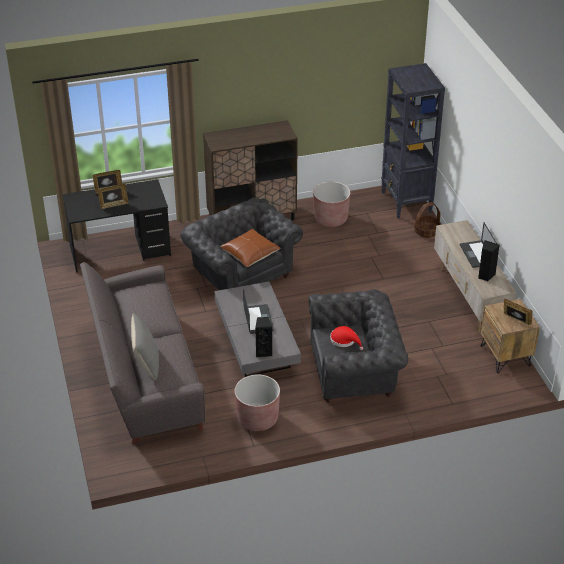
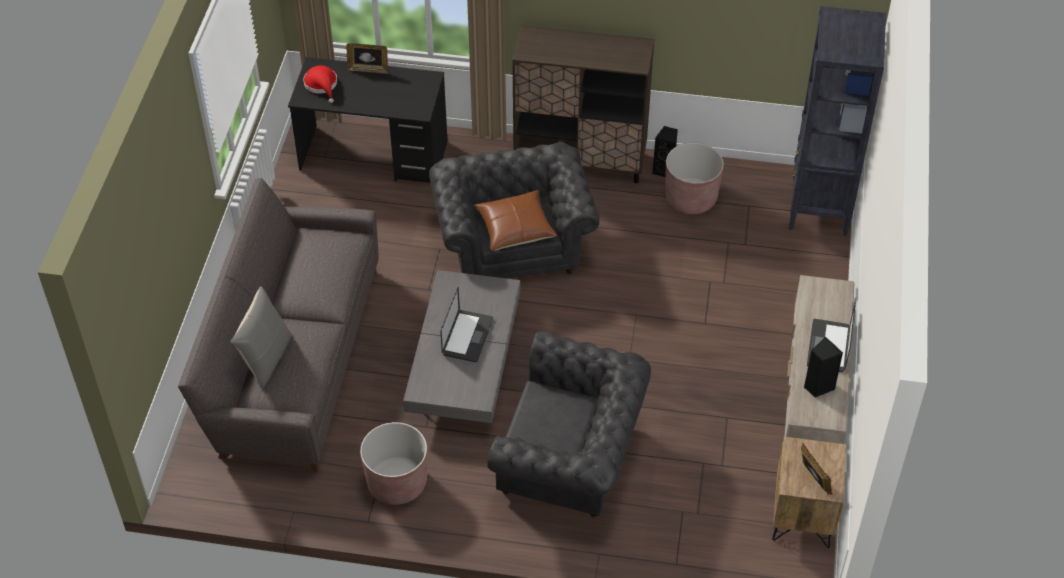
camera: 25 degrees right, 10 degrees up
(114, 205) = (361, 96): picture frame -> none
(263, 352) = (443, 390): black speaker -> black speaker (665, 170)
(345, 340) = (558, 416): red hat -> red hat (322, 85)
(426, 231) = (818, 266): basket -> none

